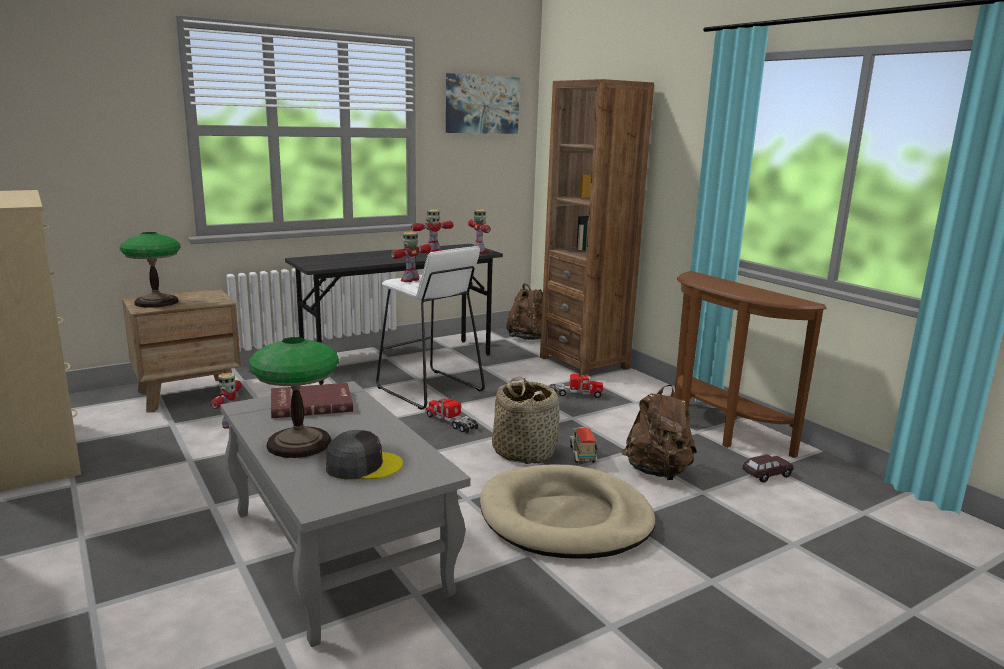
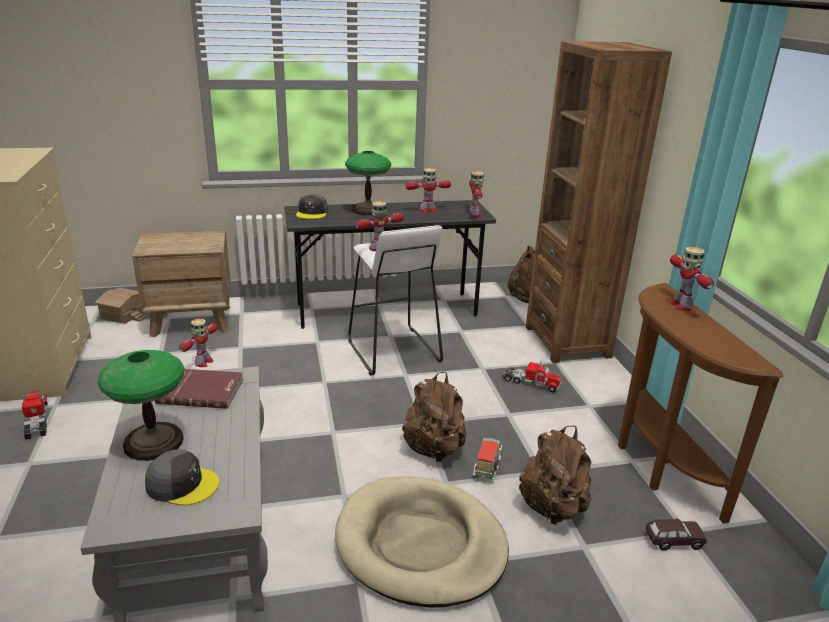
camera: 20 degrees right, 10 degrees up
(97, 398) = (123, 314): none -> toy house
(156, 302) = (161, 243): table lamp -> table lamp (368, 210)
(320, 260) = (312, 213): none -> grey cap
(451, 422) = (388, 397): toy truck -> toy truck (37, 420)
(482, 104) = (504, 53): picture -> none
(524, 452) = (433, 449): basket -> brown backpack
(716, 280) = (680, 305): none -> toy robot

